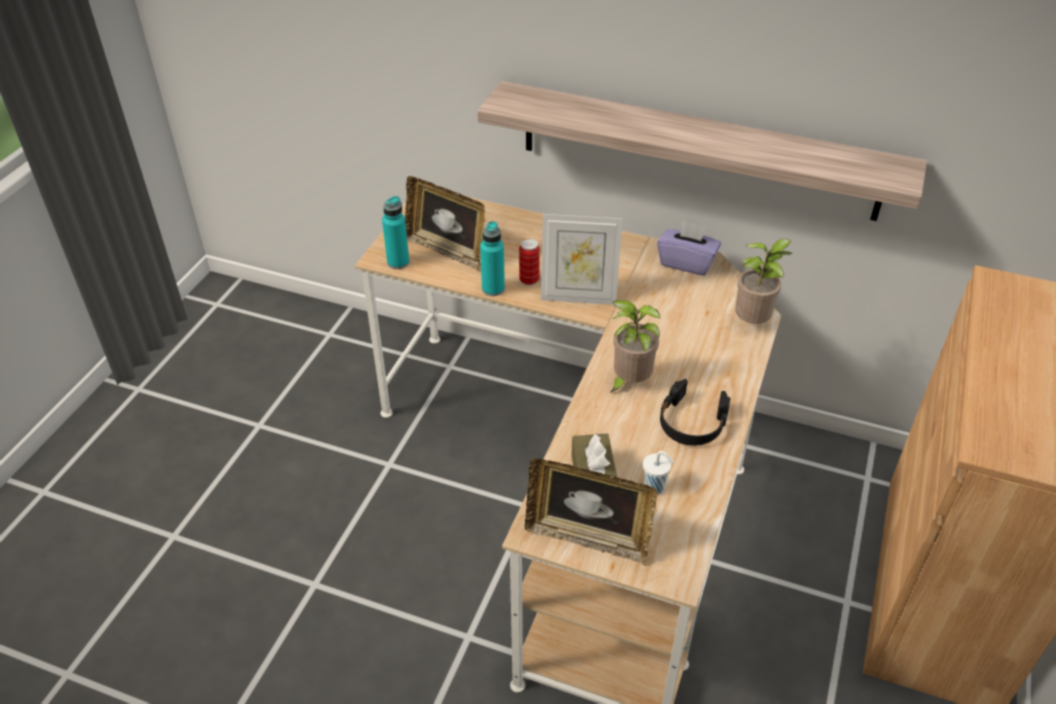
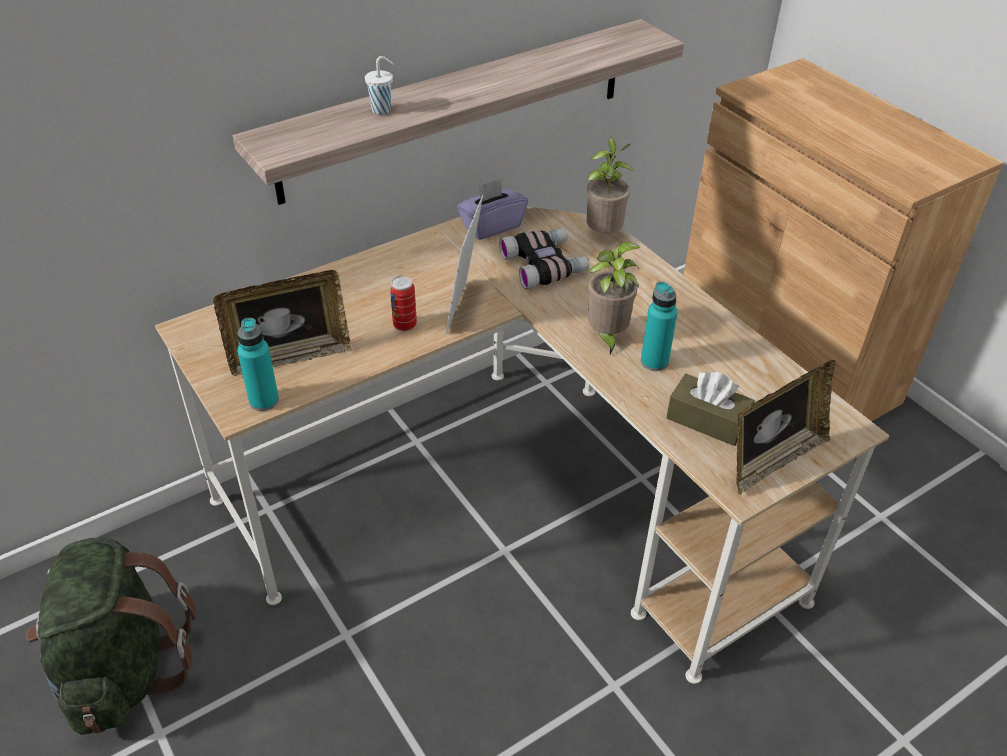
camera: 55 degrees left, 0 degrees up
(286, 382) = (123, 669): none -> green backpack
(493, 289) = (389, 354): turquoise bottle -> turquoise bottle (654, 362)
(578, 297) = (464, 308): picture frame -> picture frame turned 150 degrees clockwise
(655, 488) = (746, 389): white cup -> white cup (382, 110)
(675, 311) = (545, 265): none -> binoculars
(691, 422) = (687, 328): black headphones -> none

